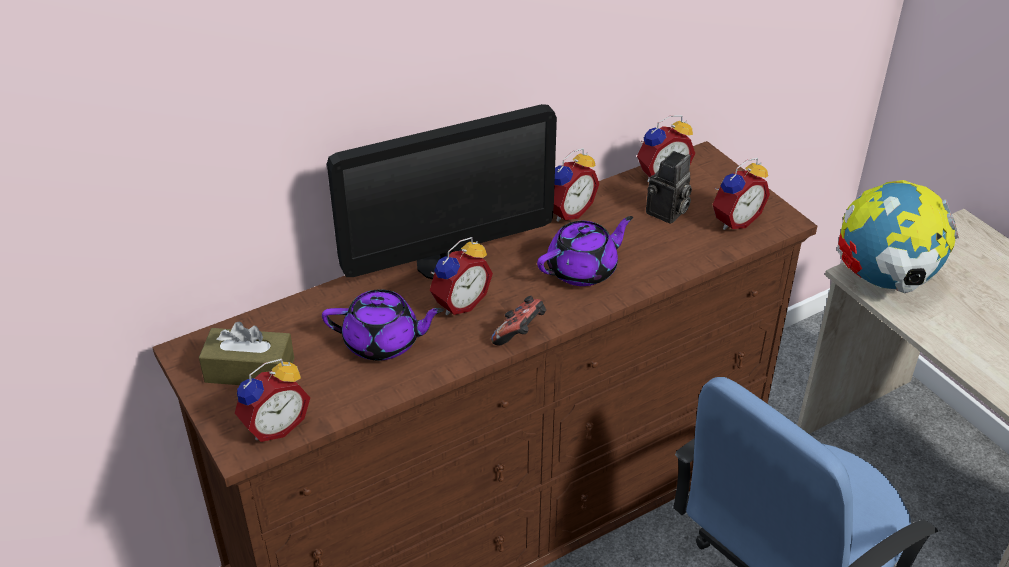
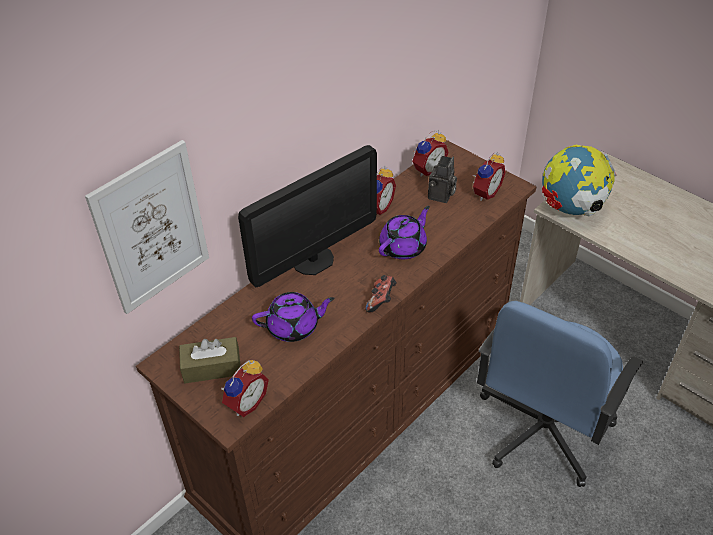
camera: 15 degrees left, 5 degrees up
(196, 151) = (151, 228): none -> picture
(458, 303) = (332, 287): alarm clock -> none

